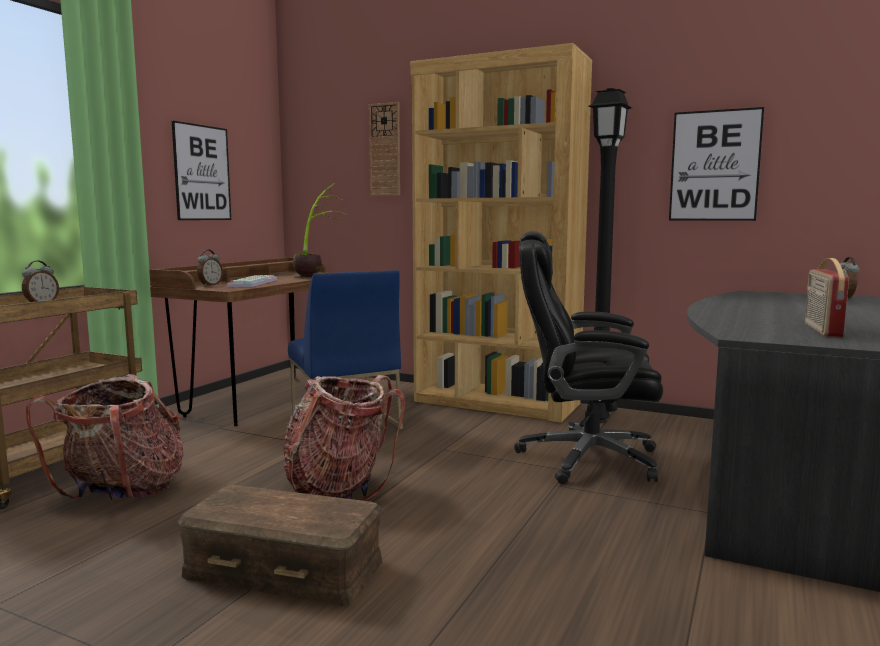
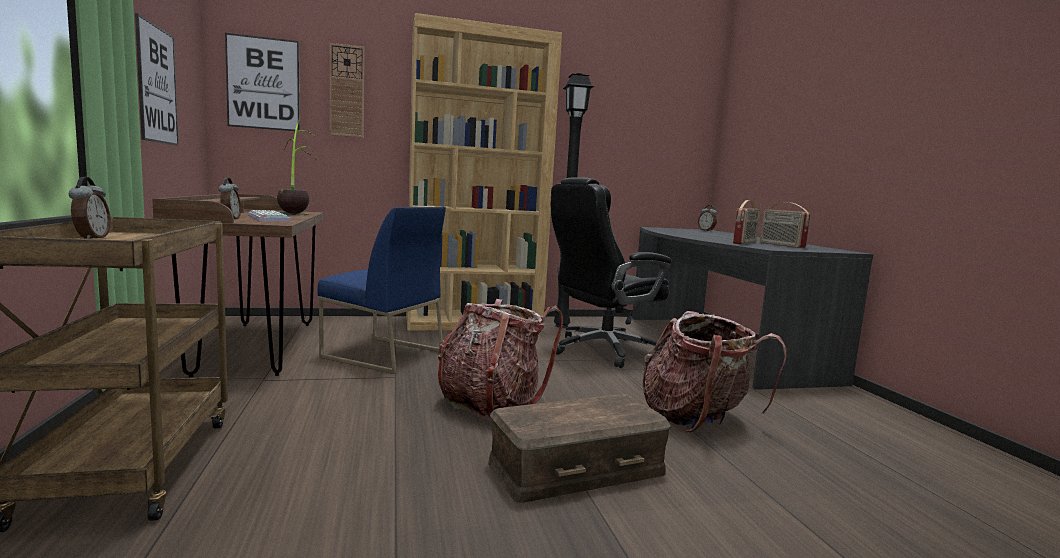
camera: 40 degrees left, 0 degrees up
(122, 492) = (290, 459): backpack -> backpack (697, 419)
(714, 166) = (624, 140): picture -> picture (263, 83)
(756, 324) = (745, 243): none -> radio

